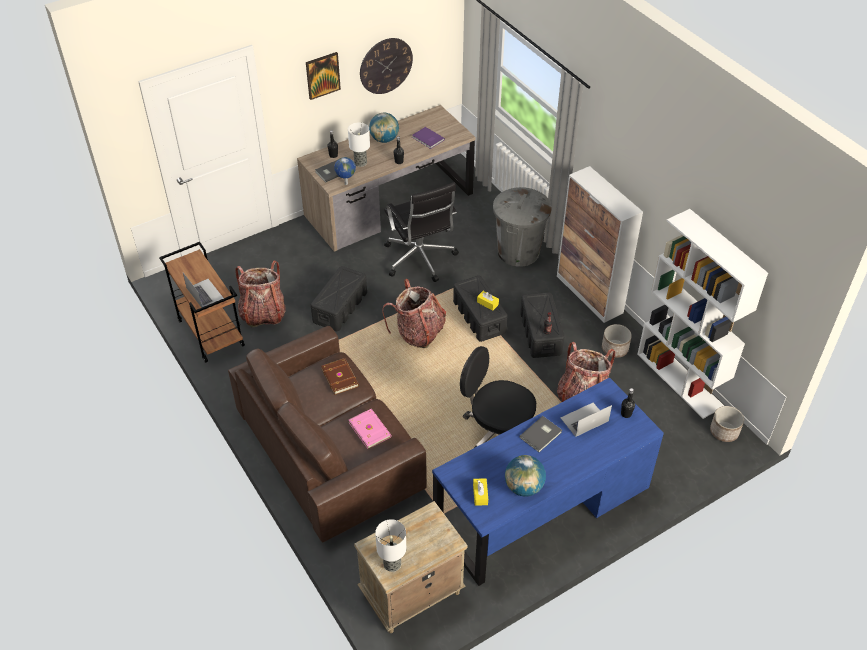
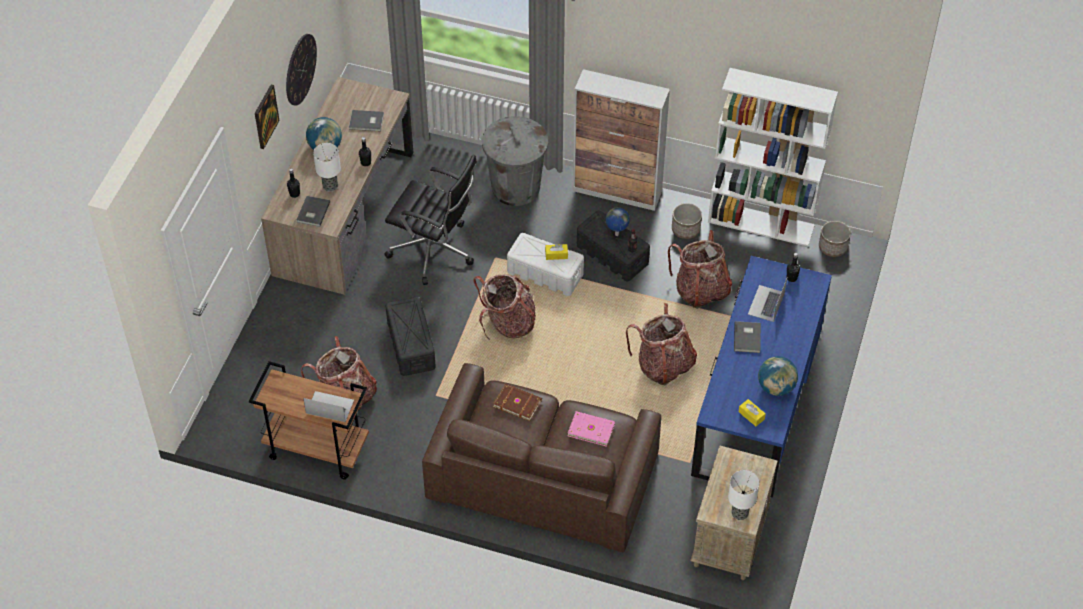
camera: 40 degrees left, 5 degrees up
(345, 184) = (341, 216): globe -> globe (616, 235)
(427, 139) = (367, 122): purple book -> grey book
(479, 317) = (544, 273): black storage box -> white storage box
(497, 431) = (663, 365): black office chair -> backpack

